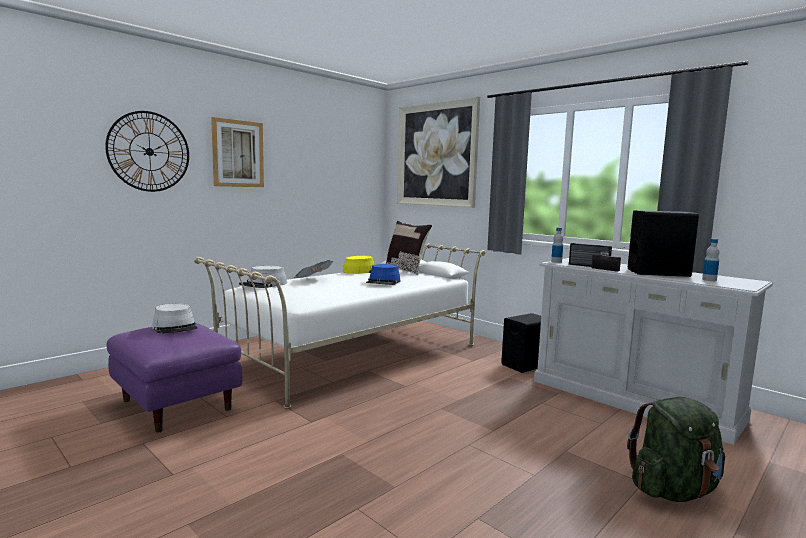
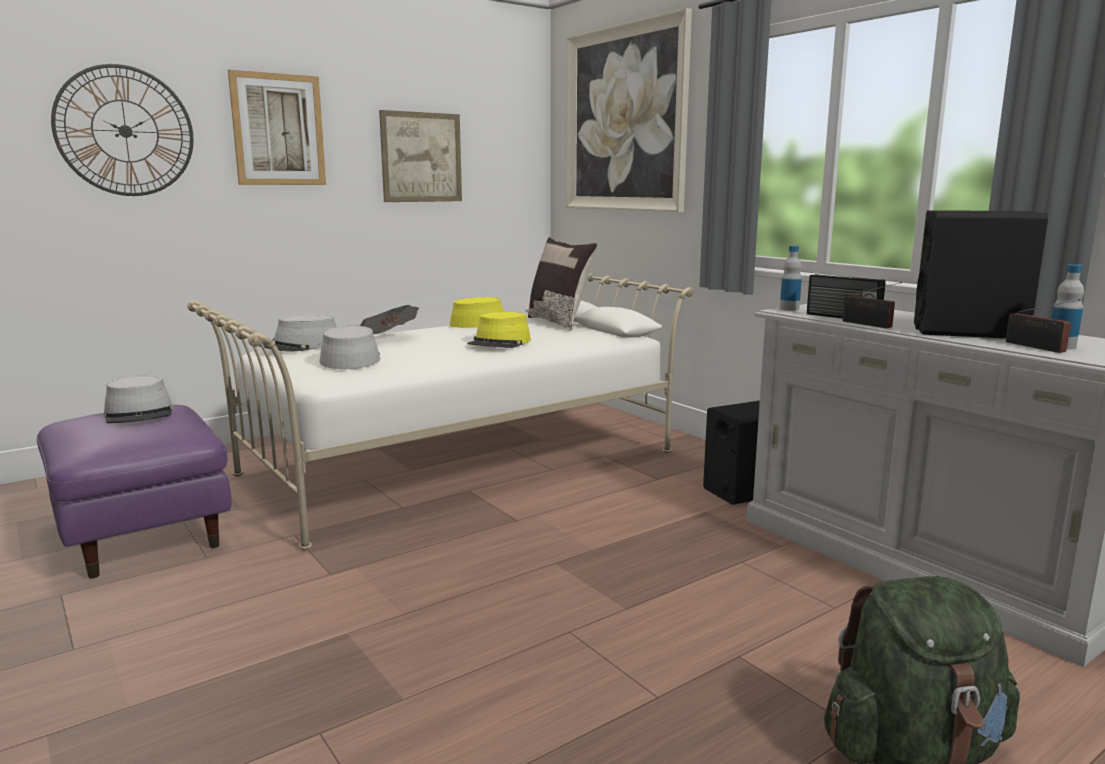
camera: 10 degrees right, 5 degrees up
(303, 292) = (350, 359): none -> grey hat
(317, 172) = (421, 157): none -> picture
(383, 282) = (500, 343): blue hat -> yellow hat
(699, 280) = (1037, 347): none -> radio

